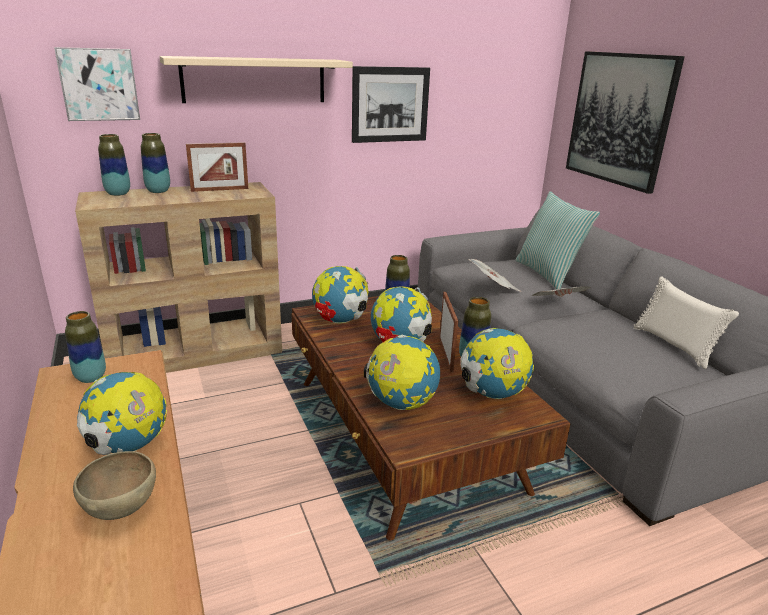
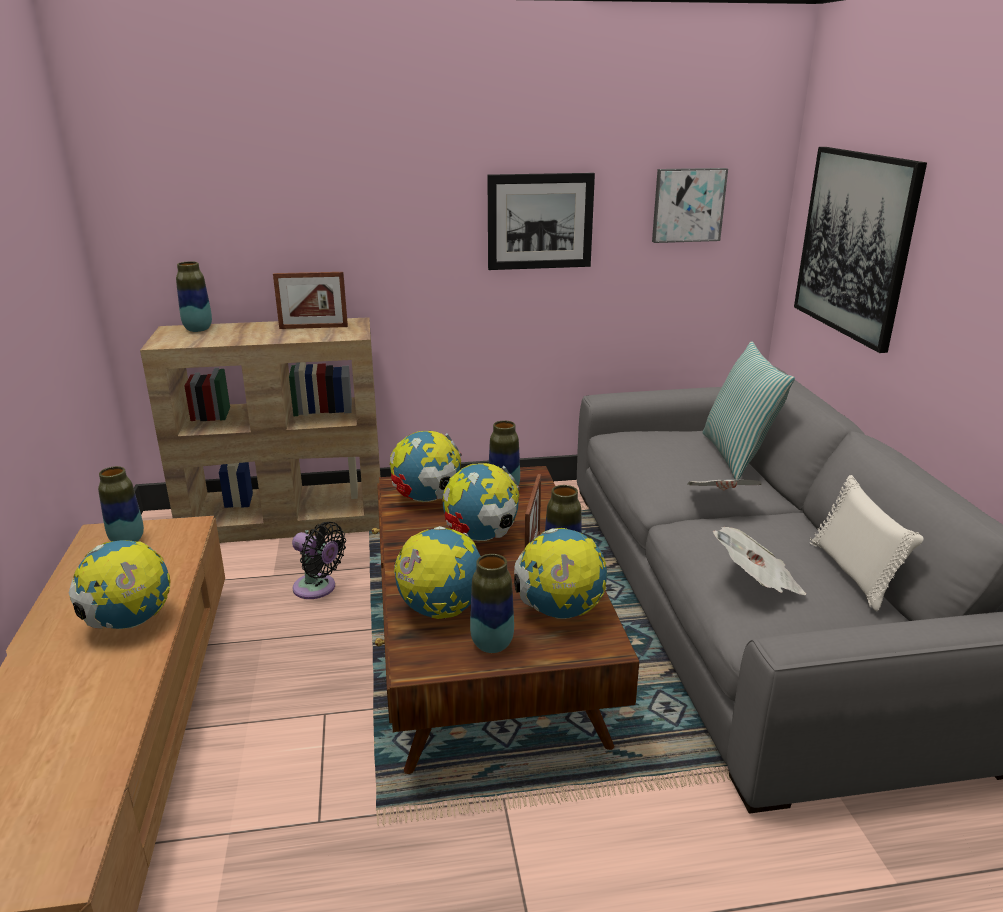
camera: 15 degrees right, 0 degrees up
(99, 84) = (182, 205): picture -> picture (688, 205)
(122, 509) = (93, 688): brown bowl -> none
(158, 191) = (243, 327): vase -> vase (492, 644)
(248, 403) = (318, 588): none -> black fan
(254, 80) = (362, 195): beige shelf -> none
(493, 288) = (643, 471): newspaper -> newspaper (756, 582)

